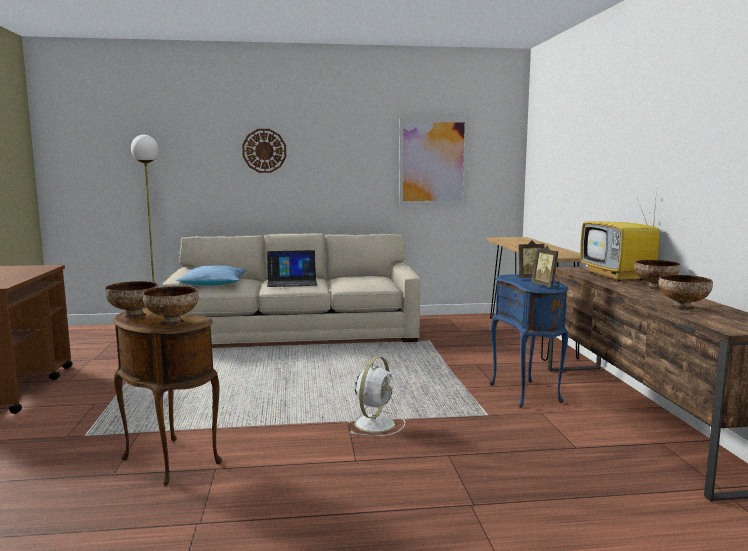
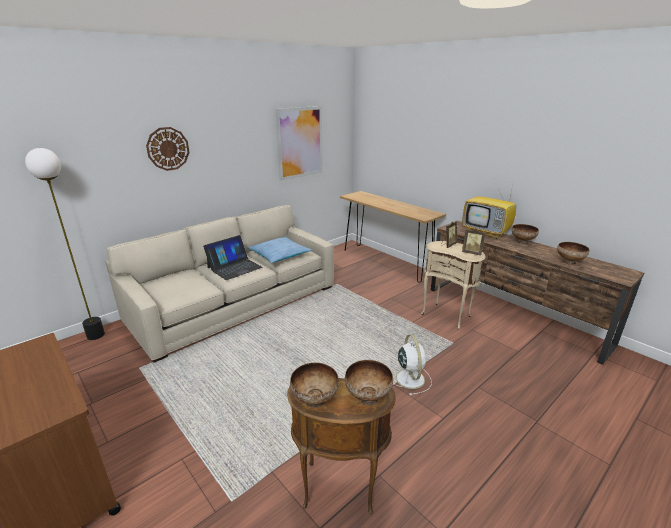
camera: 35 degrees left, 15 degrees up
(212, 284) = (169, 289): pillow -> pillow (279, 255)
(527, 393) = (447, 315): blue side table -> beige side table

